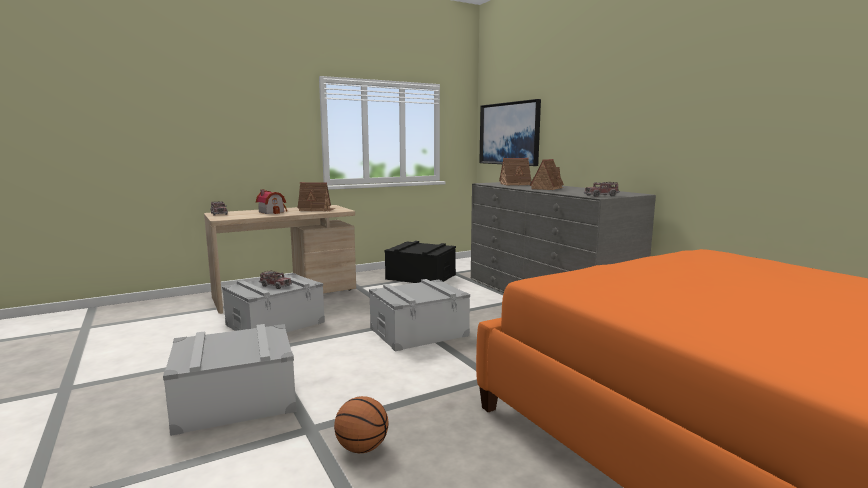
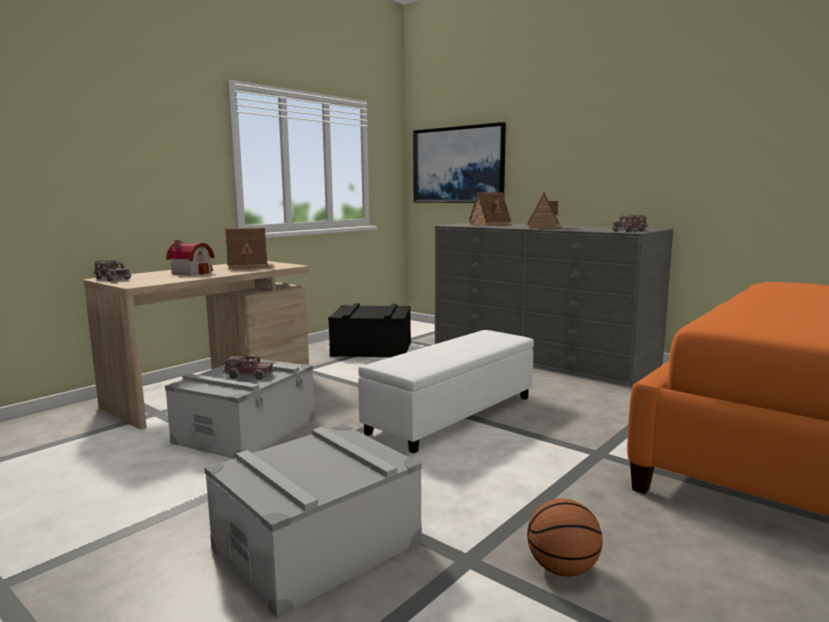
camera: 20 degrees left, 0 degrees up
(419, 332) = (451, 414): grey storage box -> white ottoman

